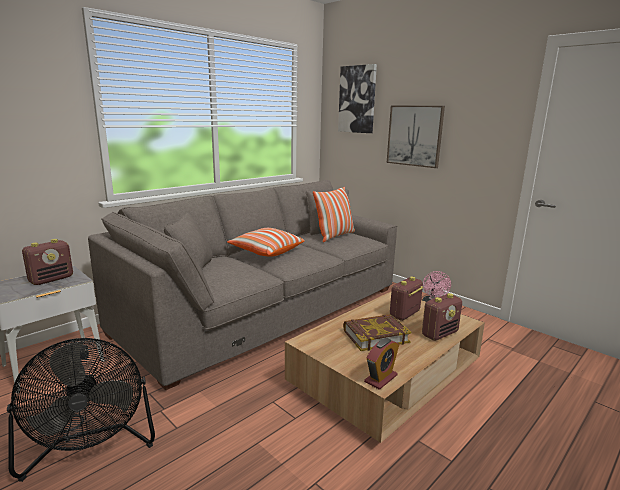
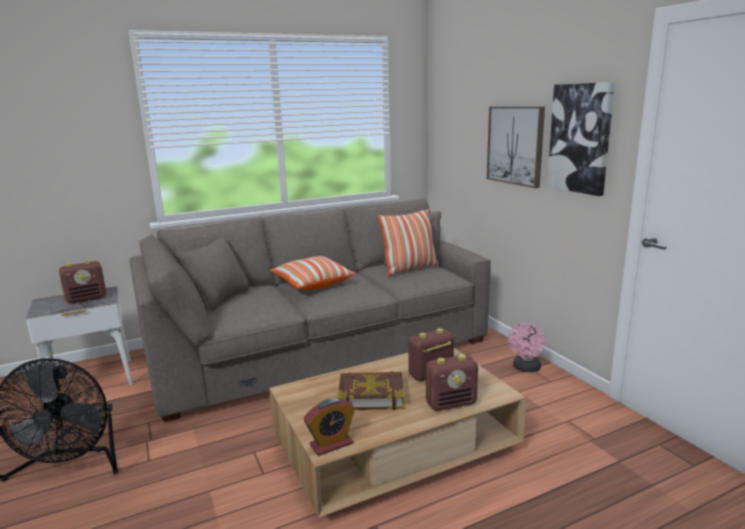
camera: 20 degrees right, 0 degrees up
(357, 99) = (459, 99): picture -> picture (580, 138)

